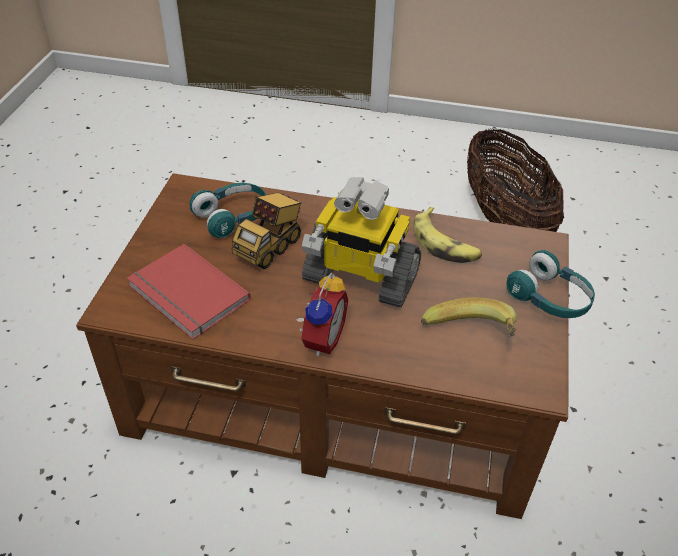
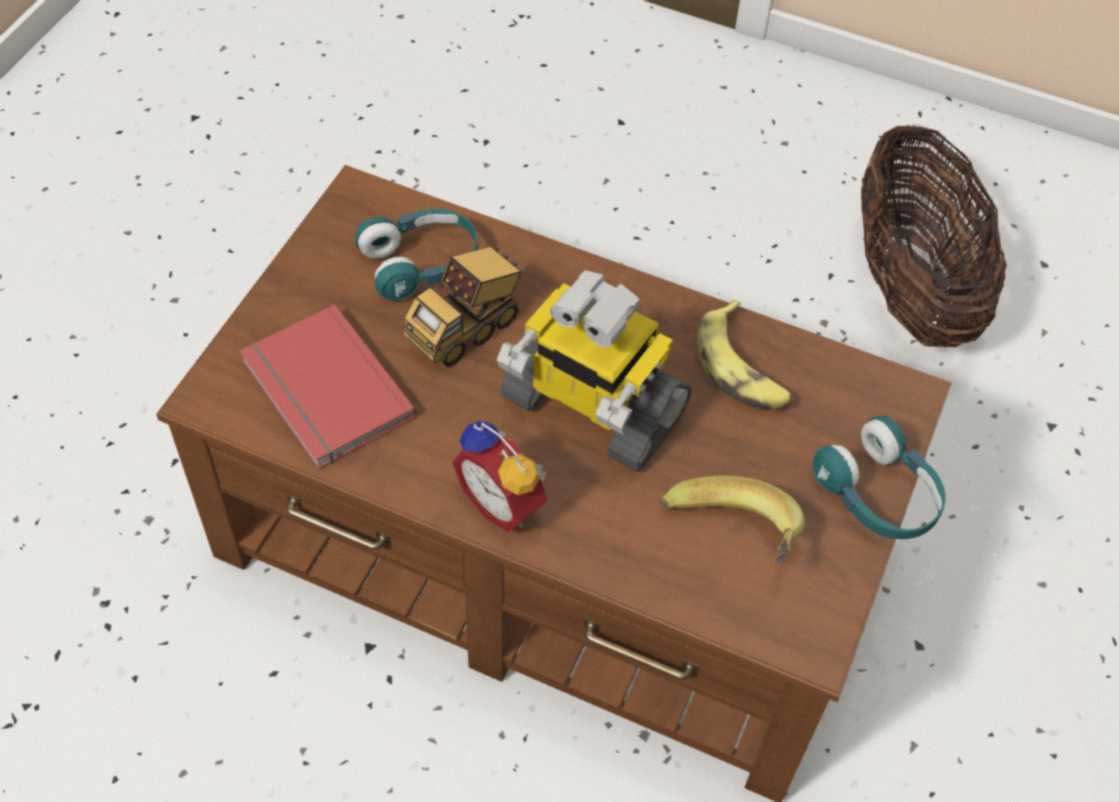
camera: 10 degrees right, 10 degrees up
(320, 339) = (505, 502): alarm clock -> alarm clock turned 105 degrees clockwise

